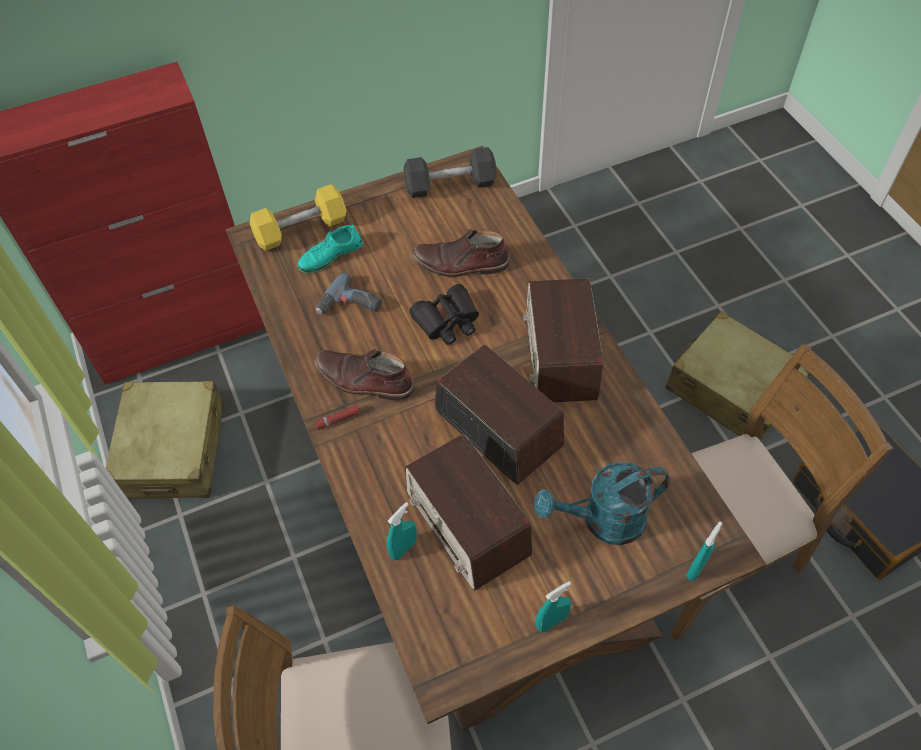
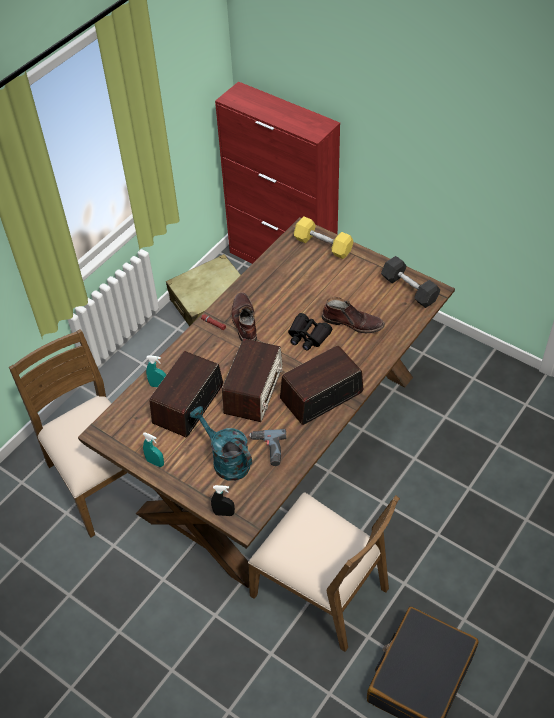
camera: 60 degrees right, 5 degrees down
(330, 255) = (315, 266): turquoise shoe -> none
(350, 306) = (287, 292): power drill -> power drill (268, 449)
(461, 264) = (353, 322): brown boot -> brown boot turned 135 degrees clockwise
(696, 568) = (224, 513): turquoise spray bottle -> black spray bottle
(732, 390) = (457, 556): beige suitcase -> none

